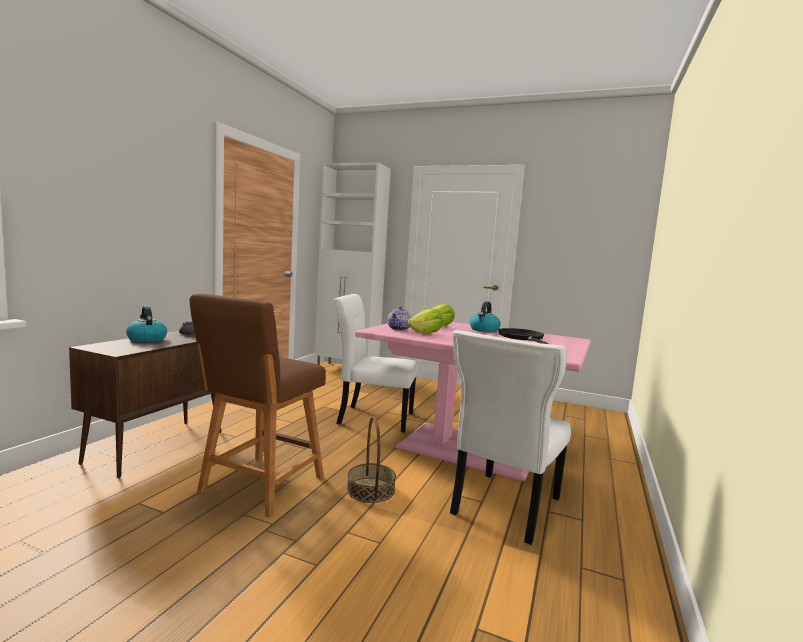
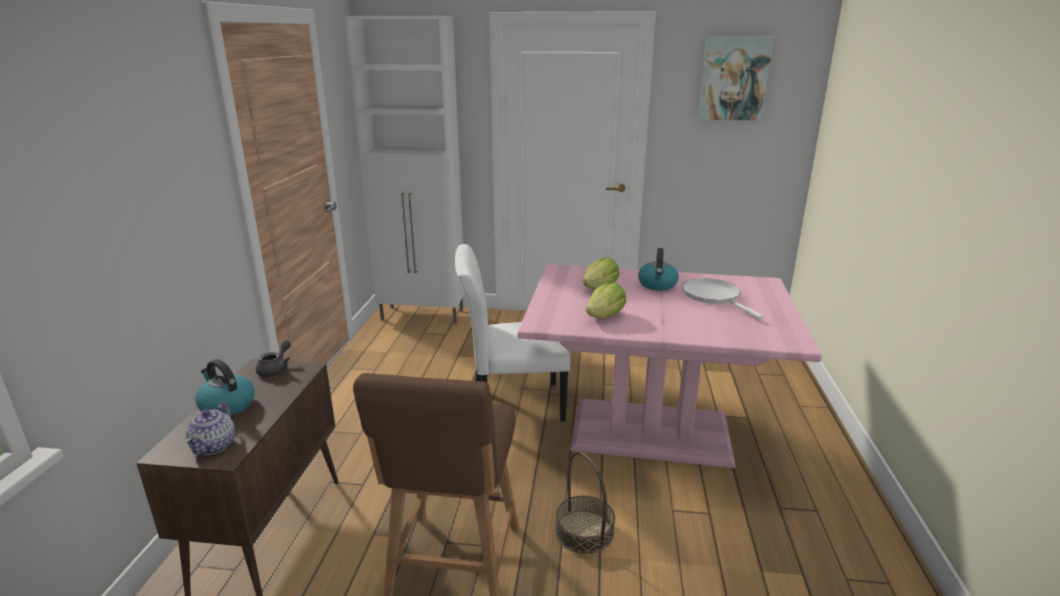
camera: 15 degrees left, 15 degrees up
(399, 329) = (564, 311): teapot -> teapot (214, 445)
(503, 507) = (735, 516): white chair -> none
(522, 338) = (713, 297): black frying pan -> white frying pan
(581, 211) = (734, 79): none -> picture

